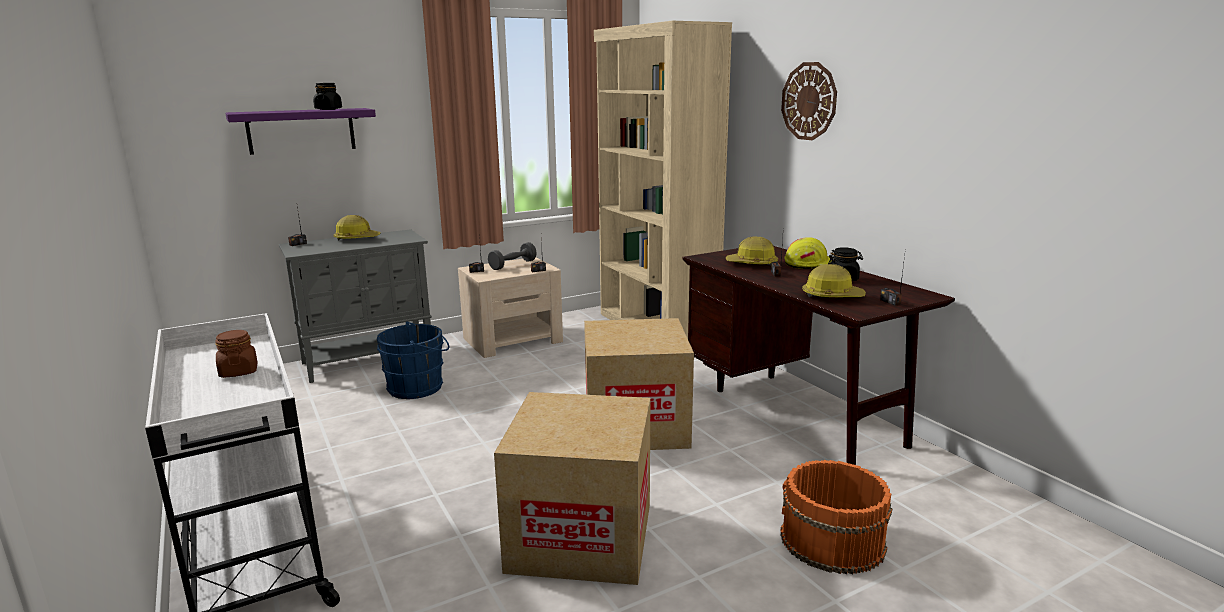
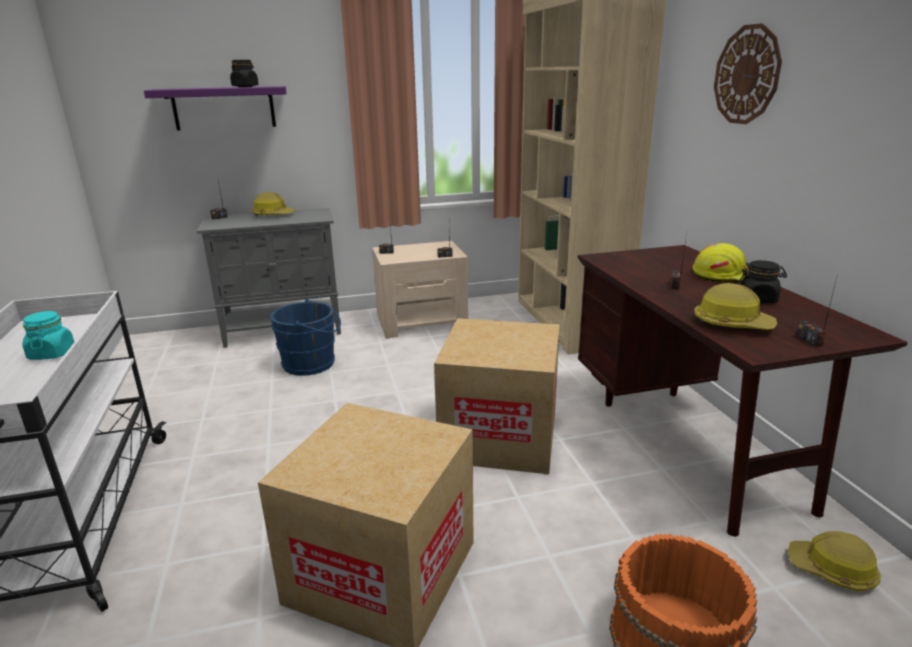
camera: 15 degrees right, 5 degrees up
(238, 372) = (52, 353): brown jar -> turquoise jar
(513, 265) = (424, 248): grey dumbbell -> none
(752, 264) = (652, 270): hard hat -> hard hat (832, 570)

